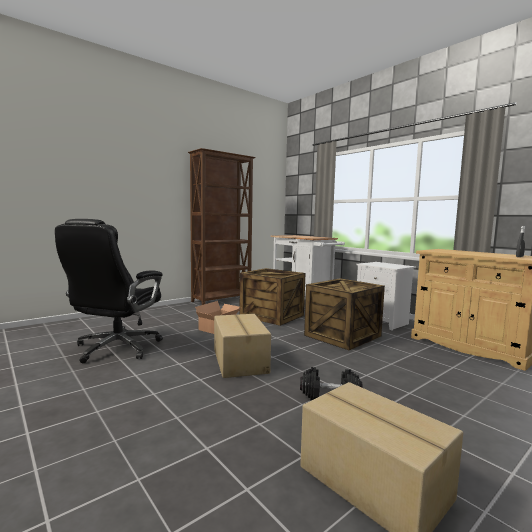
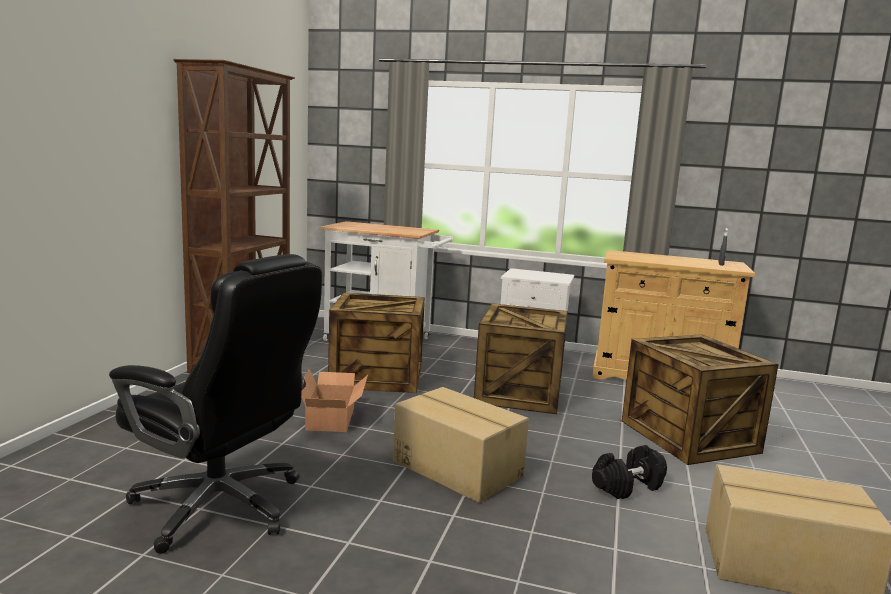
camera: 35 degrees left, 5 degrees up
(116, 348) = (221, 506): black office chair -> black office chair turned 45 degrees counterclockwise
(436, 383) = (690, 436): none -> crate

